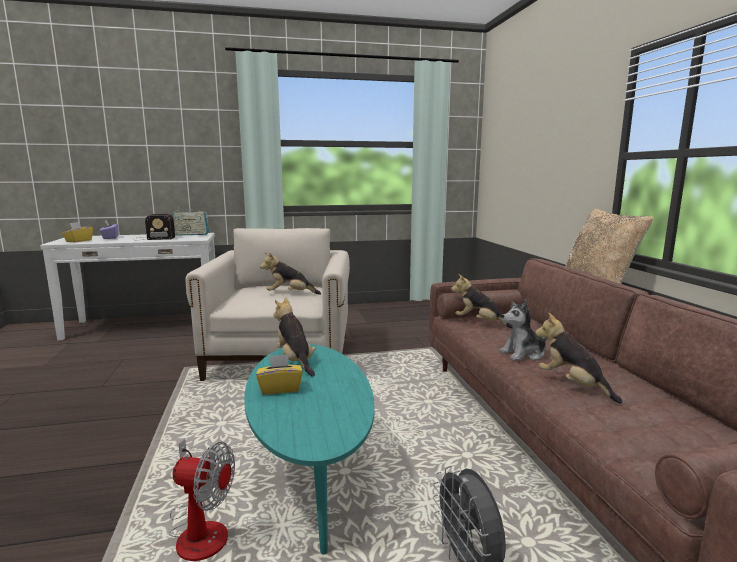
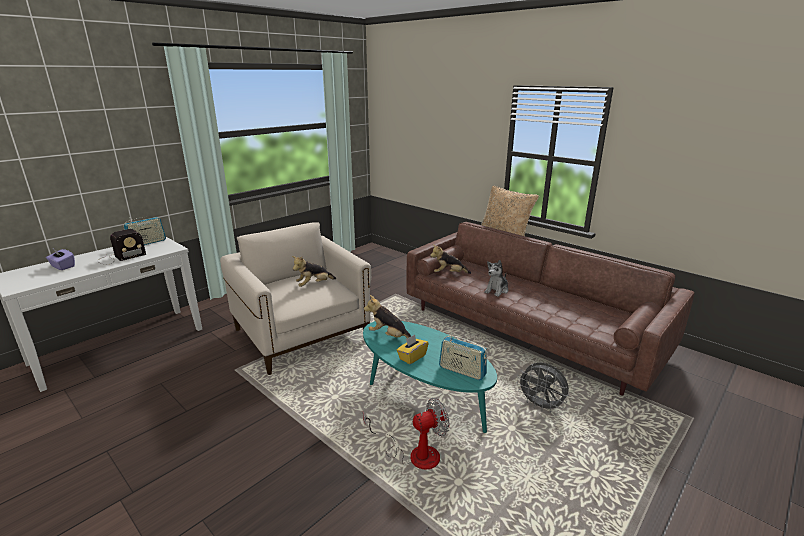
camera: 35 degrees left, 10 degrees up
(78, 241) = (37, 280): yellow tissue box -> none
(309, 426) = (462, 371): none -> radio
(572, 385) = (537, 303): plush toy -> none

